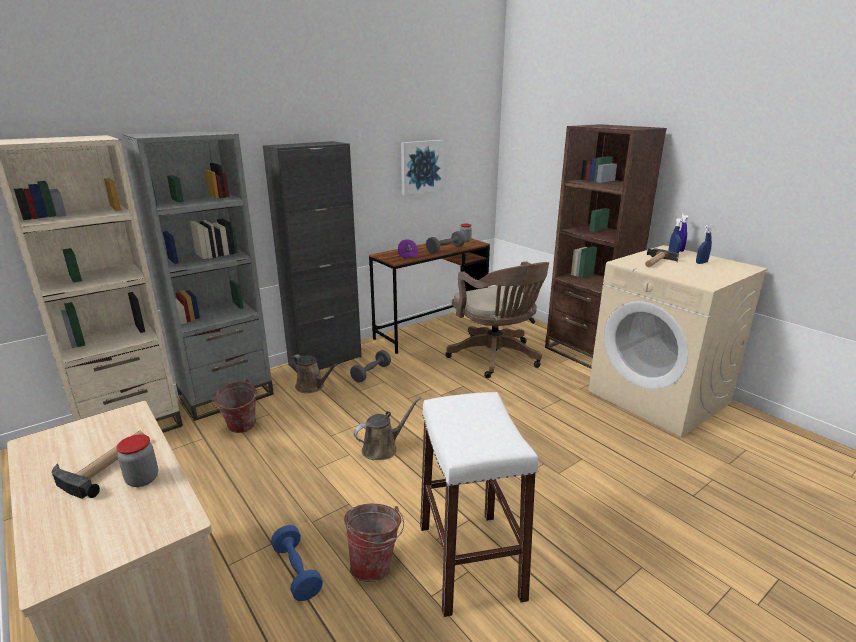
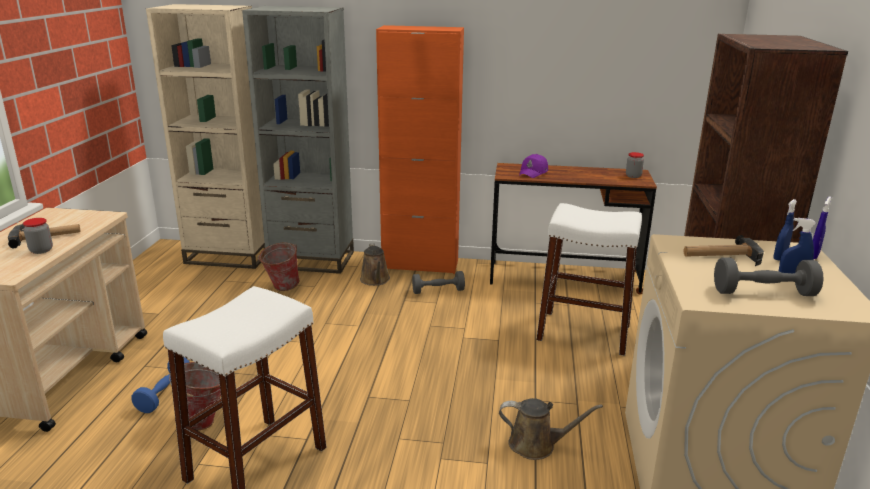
camera: 45 degrees right, 0 degrees up
(325, 361) = (420, 264): black cabinet -> orange cabinet
(382, 448) = (342, 352): brown watering can -> brown watering can (536, 445)
(421, 167) = (590, 69): picture -> none
(445, 249) = (586, 178): grey dumbbell -> grey dumbbell (763, 293)
(496, 358) = (583, 332): brown office chair -> white stool

